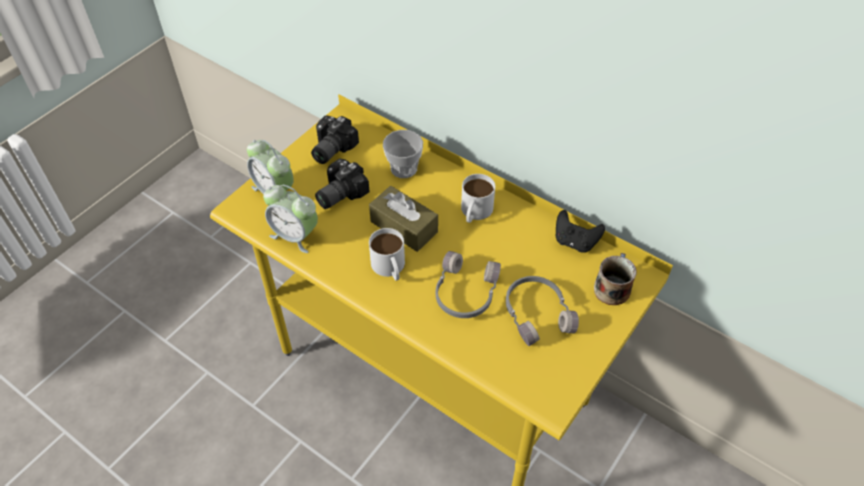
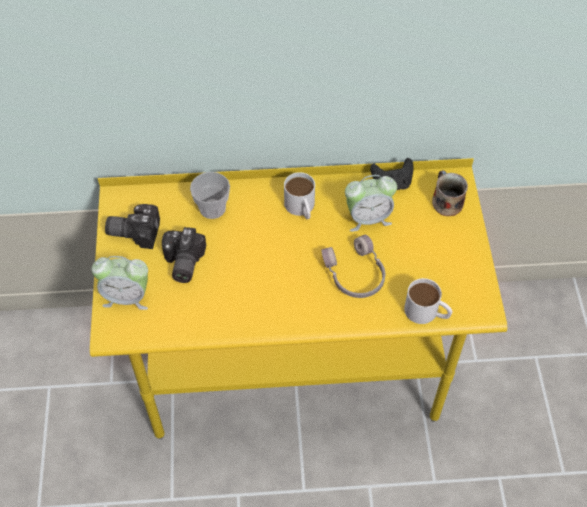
camera: 40 degrees left, 5 degrees up
(295, 235) = (184, 320): alarm clock -> alarm clock (368, 218)
(330, 149) = (134, 230): camera -> camera turned 105 degrees clockwise
(390, 268) = (283, 294): white mug -> white mug (427, 312)
(404, 227) = (261, 255): brown tissue box -> none
(537, 314) = (417, 254): grey headphones -> none

